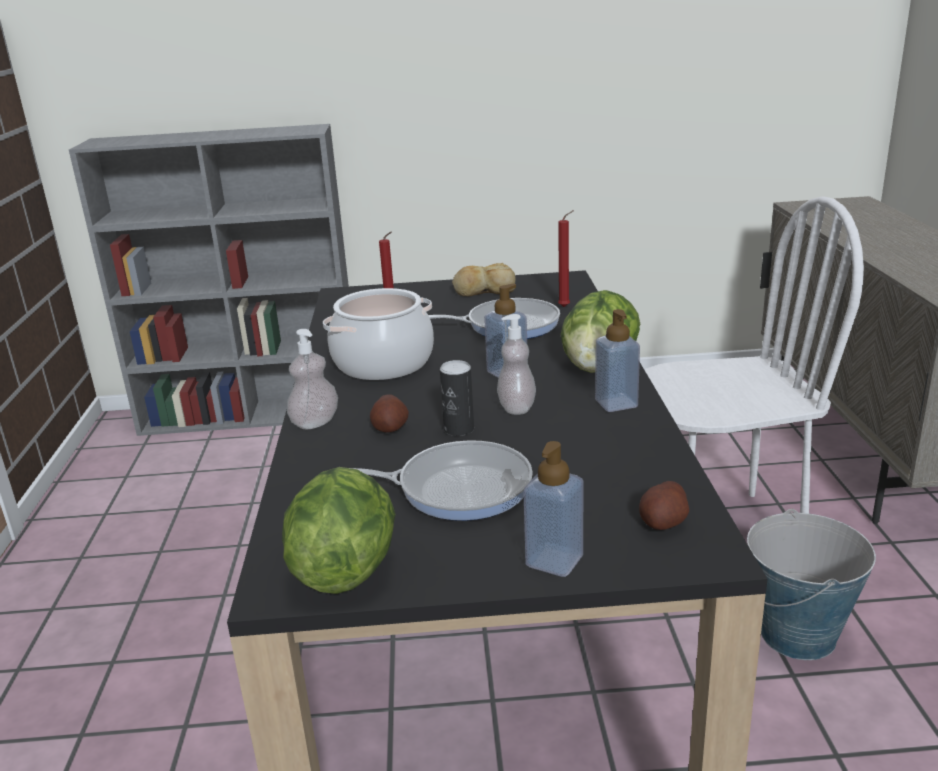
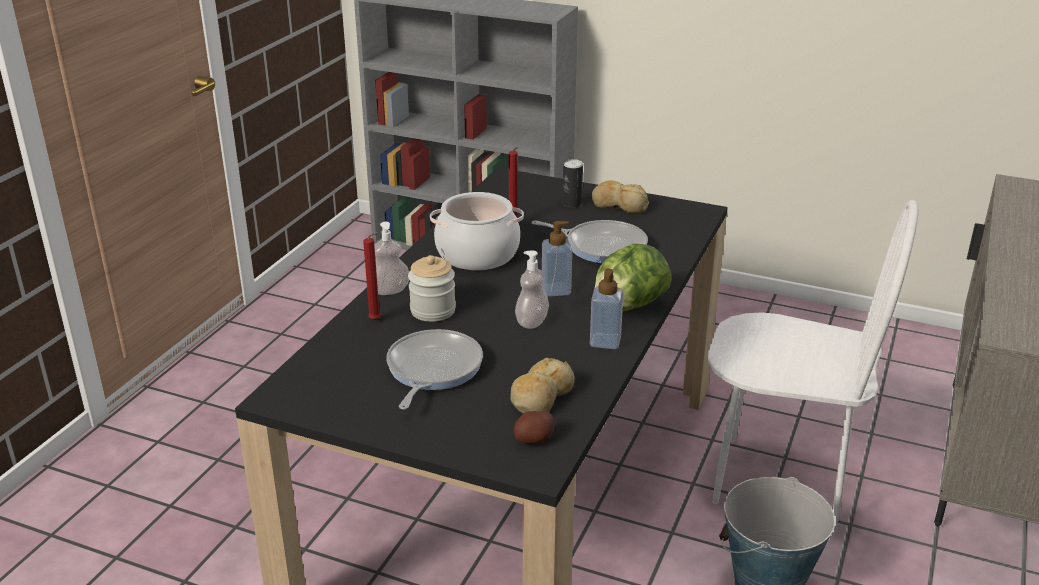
camera: 25 degrees right, 5 degrees up
(345, 568) = (320, 399): lettuce -> none
(390, 428) = (433, 310): potato -> jar
(457, 488) = (432, 370): frying pan -> frying pan turned 105 degrees counterclockwise
(459, 429) = (475, 326): can -> can (572, 203)
(554, 560) = (440, 438): soap dispenser -> none
(566, 307) = (667, 241): red candle -> red candle (376, 320)
(617, 477) = (541, 397): none -> bread

